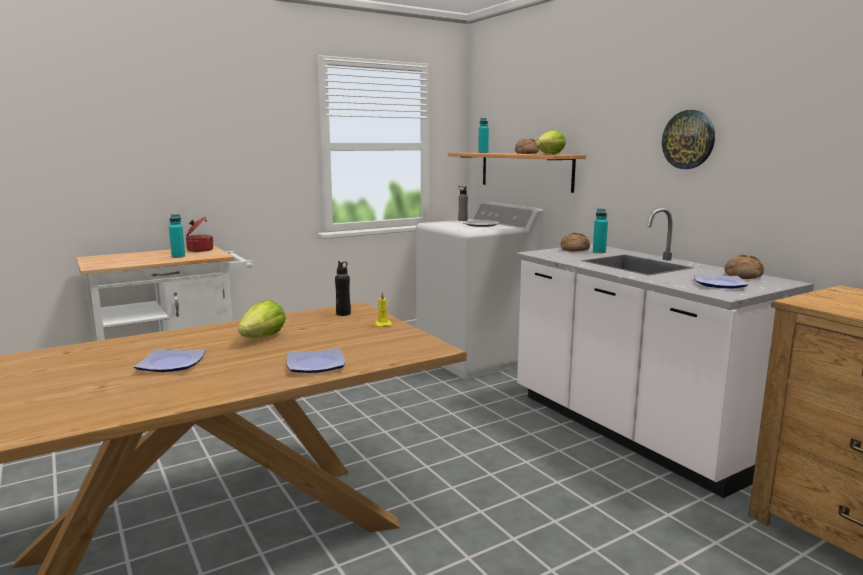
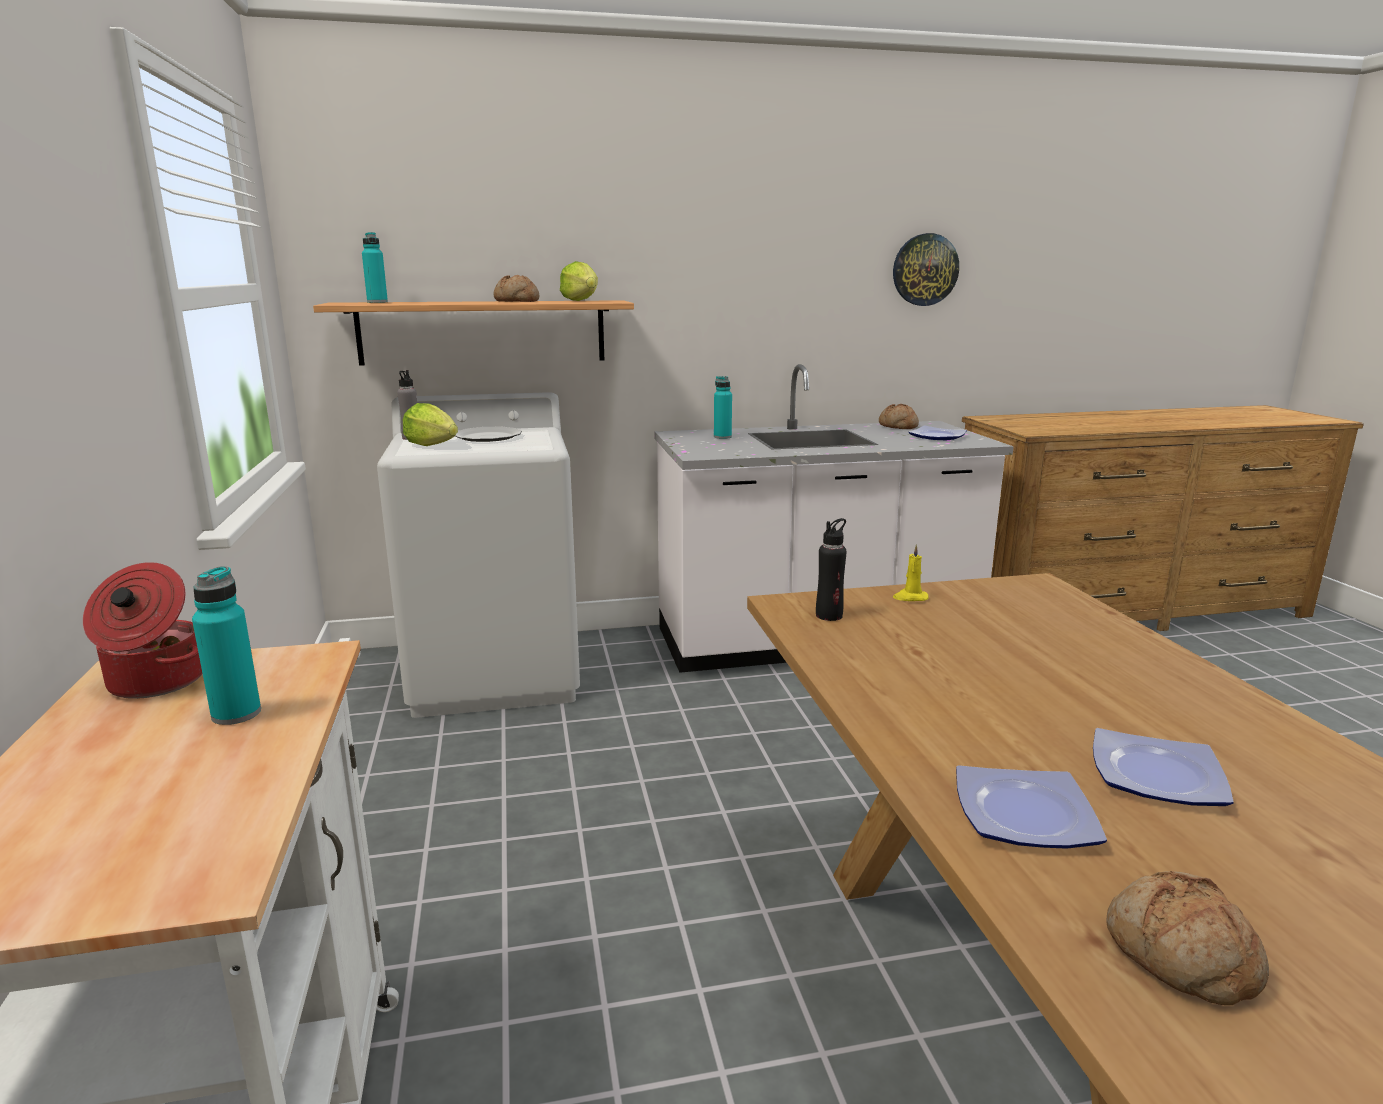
camera: 70 degrees left, 5 degrees up
(263, 338) = (977, 685): lettuce -> lettuce (432, 445)
(314, 365) = (1127, 656): plate -> plate (1022, 816)
(574, 249) = (692, 441): bread -> bread (1179, 956)
(688, 139) = (792, 277): wall clock -> wall clock (925, 270)

